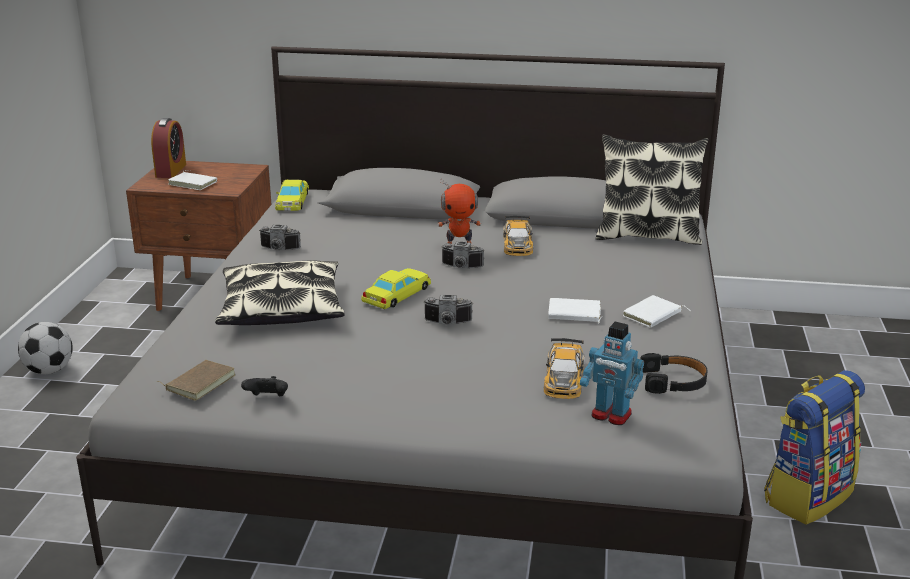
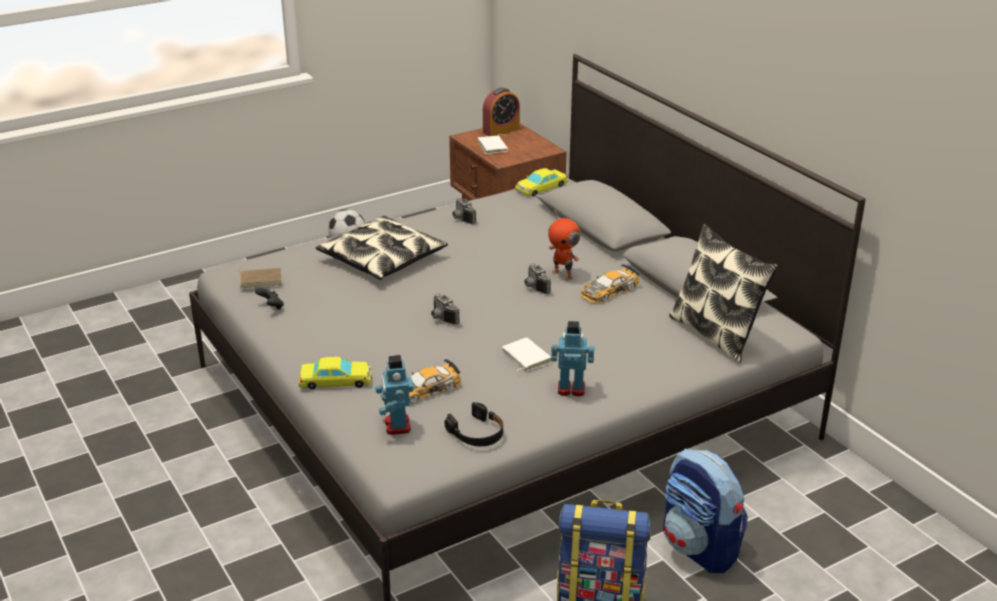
camera: 50 degrees right, 5 degrees up
(397, 294) = (456, 284): yellow toy car -> yellow toy car (336, 380)
(653, 315) = (571, 388): white book -> toy robot
(776, 417) = (700, 548): none -> backpack

